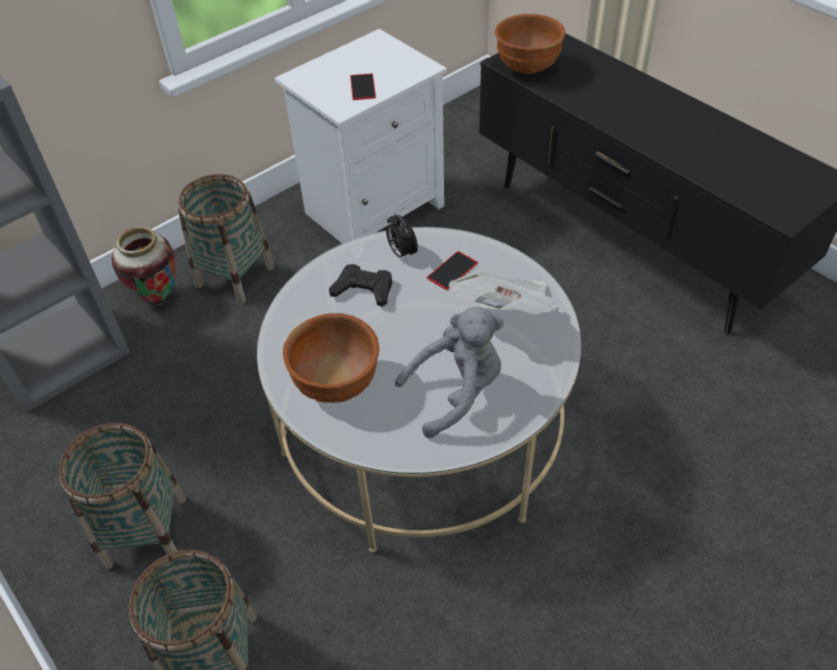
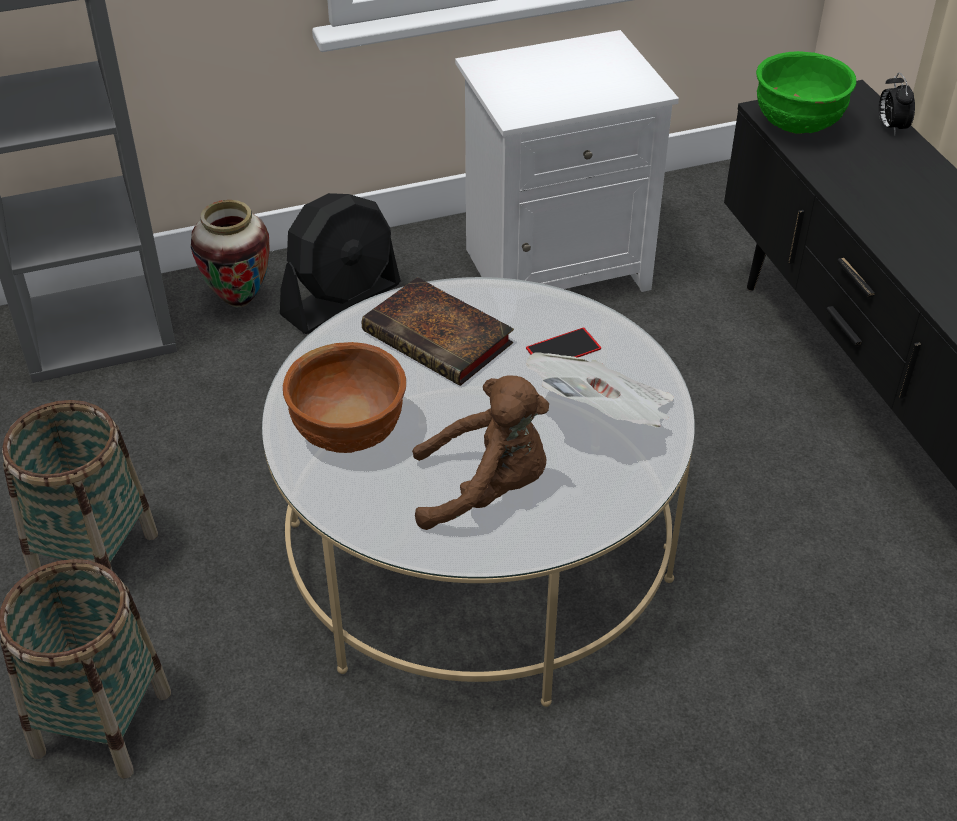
camera: 20 degrees right, 5 degrees down
(234, 276) = (342, 300): basket -> black fan
(363, 87) = (557, 95): phone -> none
(363, 289) = (441, 339): black game controller -> book
(402, 253) = (512, 310): alarm clock -> alarm clock (890, 127)
(457, 392) = (486, 489): grey plush toy -> brown plush toy
(527, 67) = (797, 125): brown bowl -> green bowl

